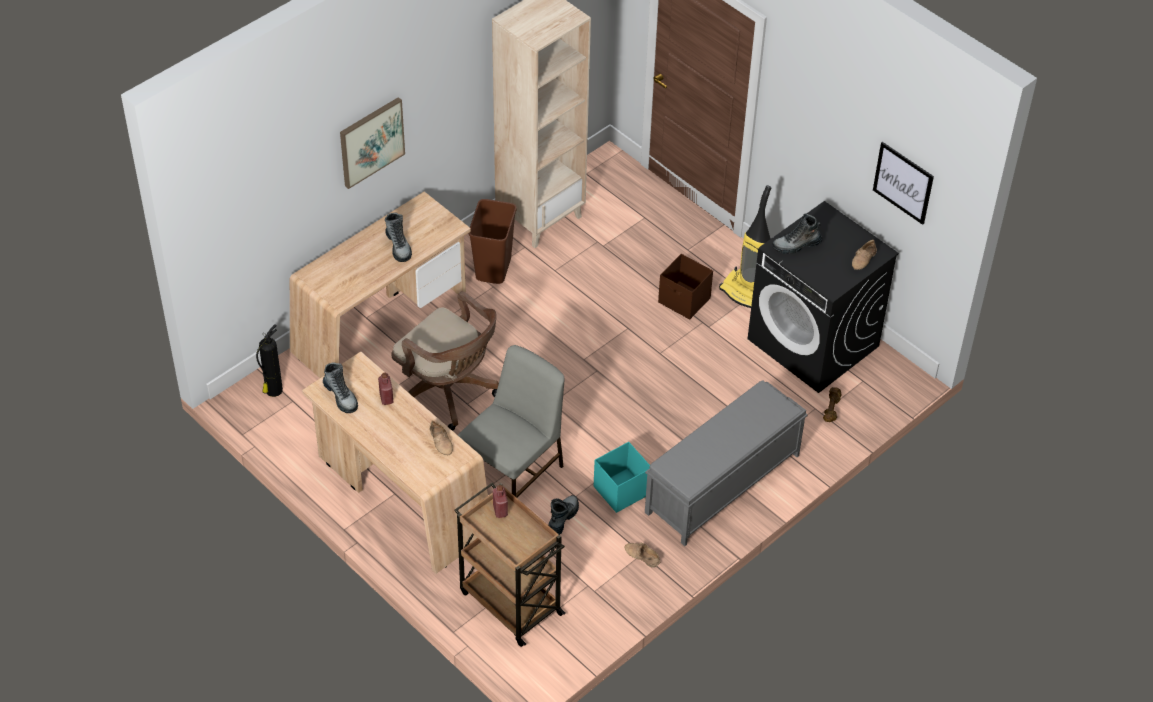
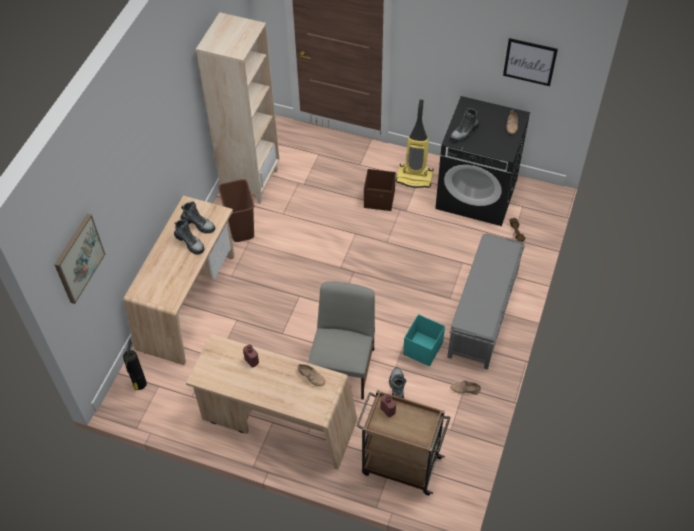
camera: 25 degrees left, 5 degrees up
(341, 396) = (218, 375): boot -> boot (198, 224)
(371, 141) = (146, 174): picture -> picture (78, 258)
(448, 393) = (265, 331): brown office chair -> none

